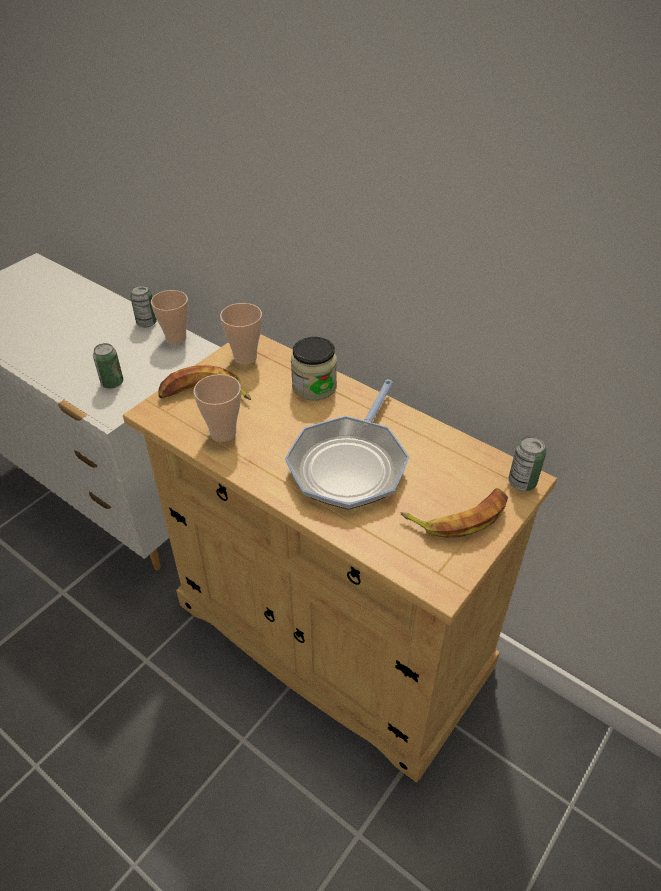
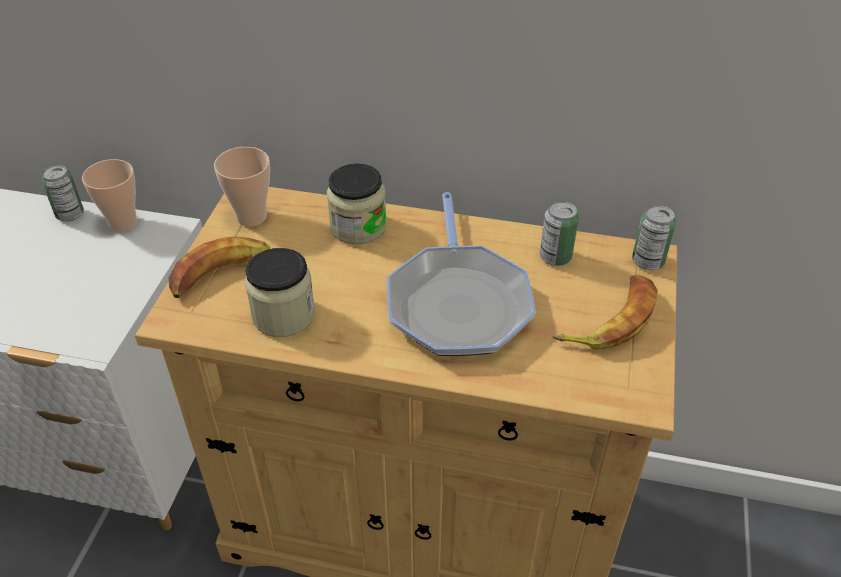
camera: 25 degrees left, 0 degrees up
(112, 383) = (69, 303): can -> can (555, 257)
(223, 433) = (283, 315): cup -> jar

